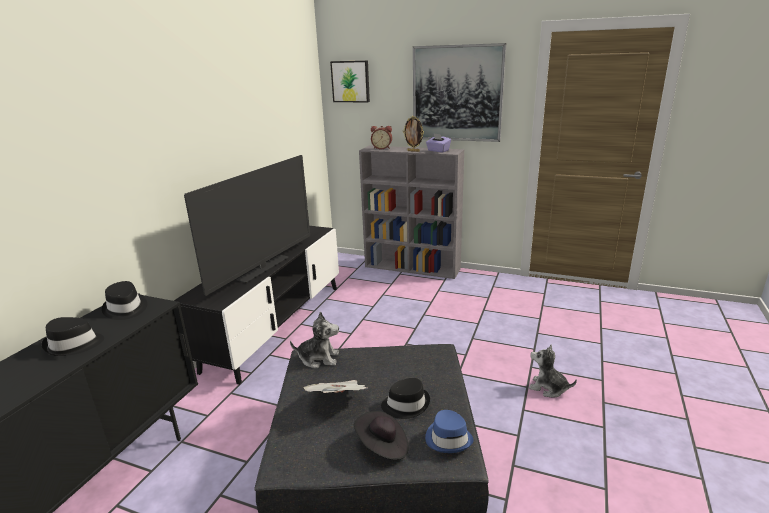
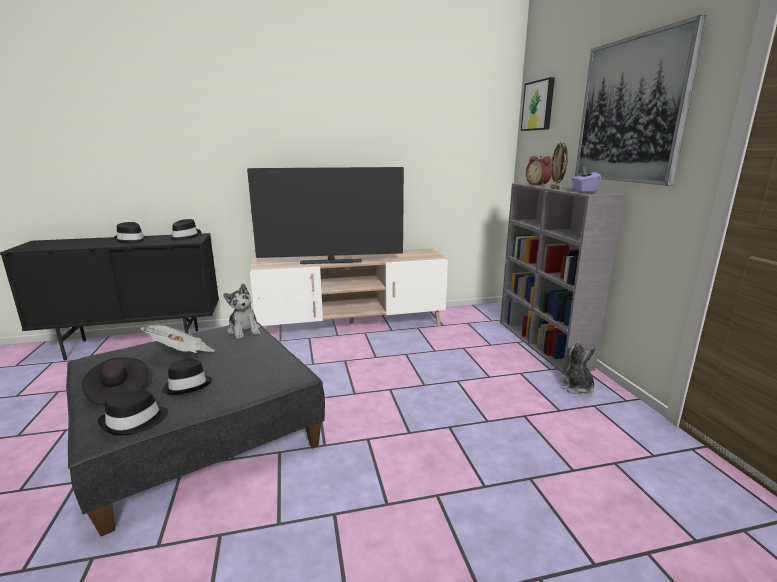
camera: 55 degrees right, 5 degrees down
(276, 325) = (351, 325): black tv stand -> beige tv stand
(448, 438) = (134, 421): blue hat -> black hat
(548, 388) = (401, 526): plush toy -> plush toy (577, 387)

